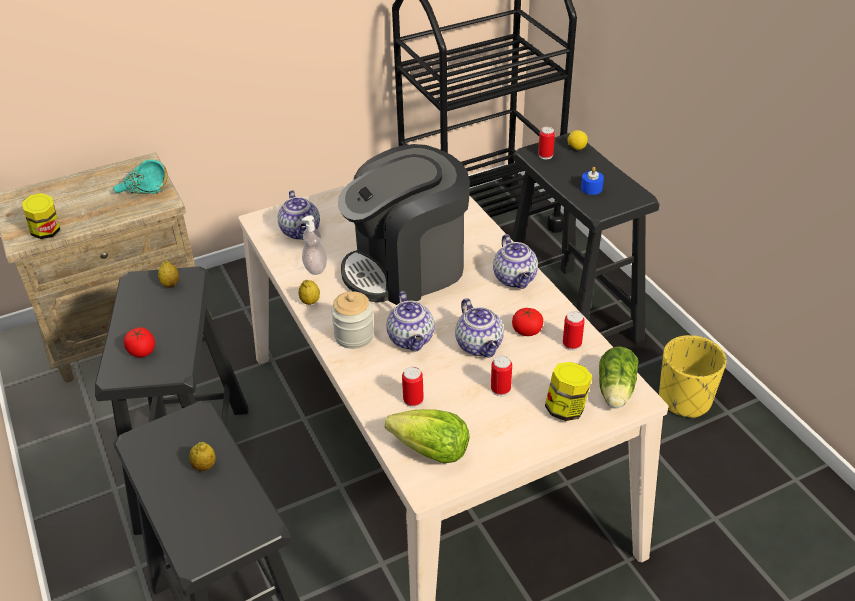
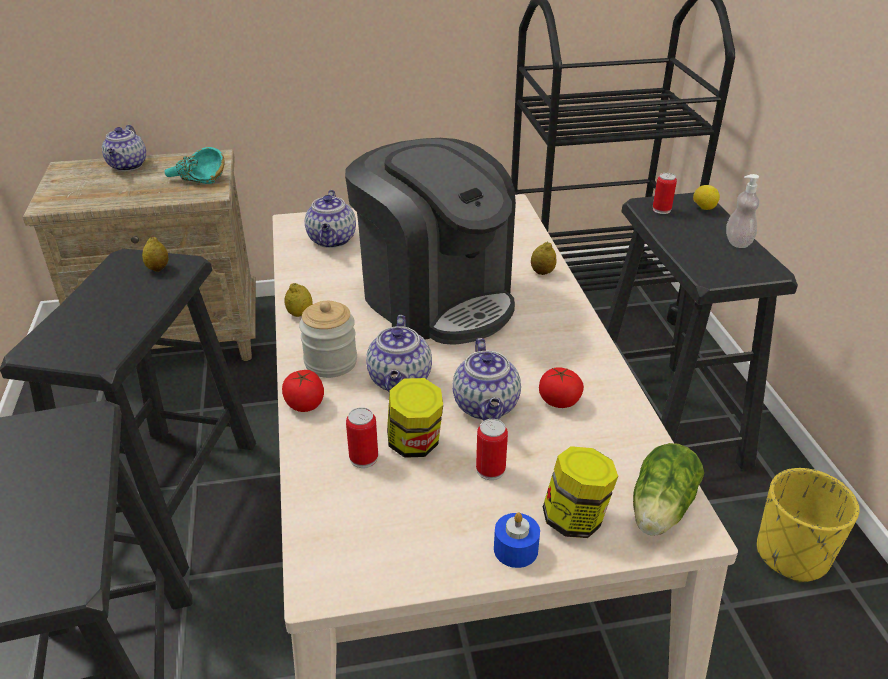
camera: 15 degrees right, 5 degrees down
(47, 232) = (77, 201): jar -> jar (415, 444)
(142, 351) = (79, 331): tomato -> tomato (305, 404)
(204, 466) = (55, 482): lemon -> lemon (542, 272)
(315, 268) = (327, 279): soap dispenser -> soap dispenser (738, 242)
(407, 268) = (436, 298): coffee machine -> coffee machine turned 120 degrees counterclockwise
(431, 451) = (353, 535): lettuce -> none
(515, 279) = (569, 335): teapot -> teapot (128, 166)
(572, 344) = (616, 431): can -> none
(591, 188) = (709, 252): blue candle -> blue candle (515, 549)

